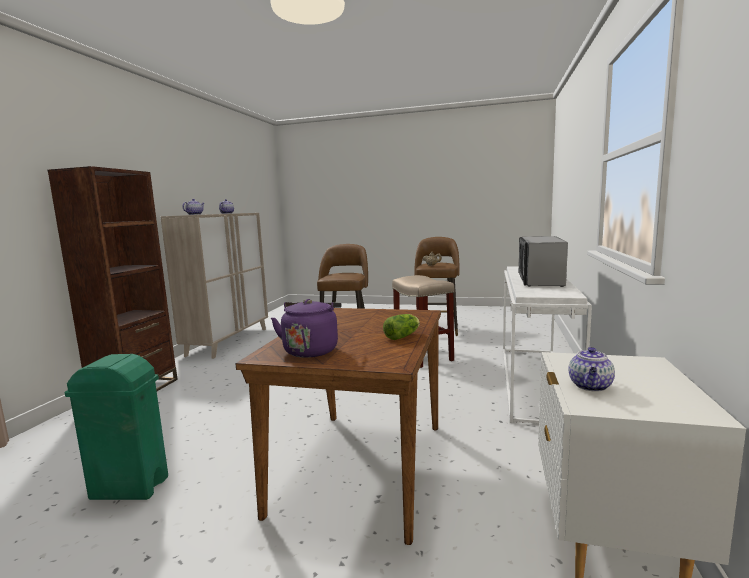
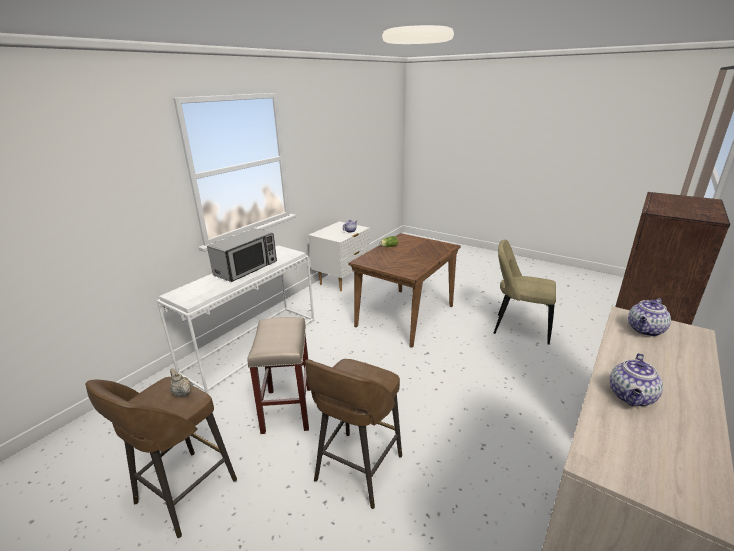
camera: 160 degrees left, 15 degrees up
(130, 488) = (518, 328): green trash can -> beige chair
(311, 350) = (430, 246): purple kettle -> none

